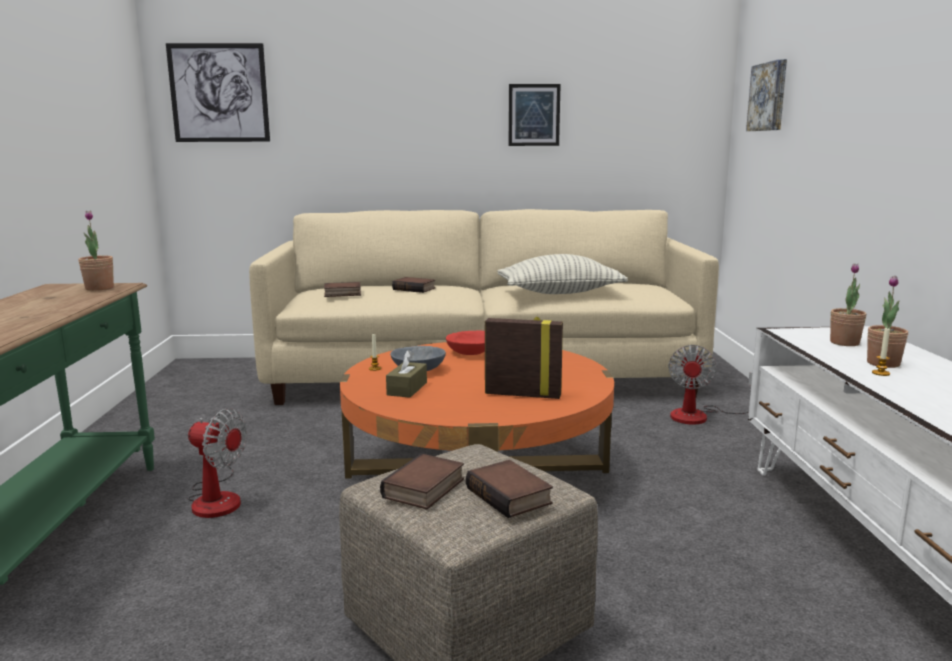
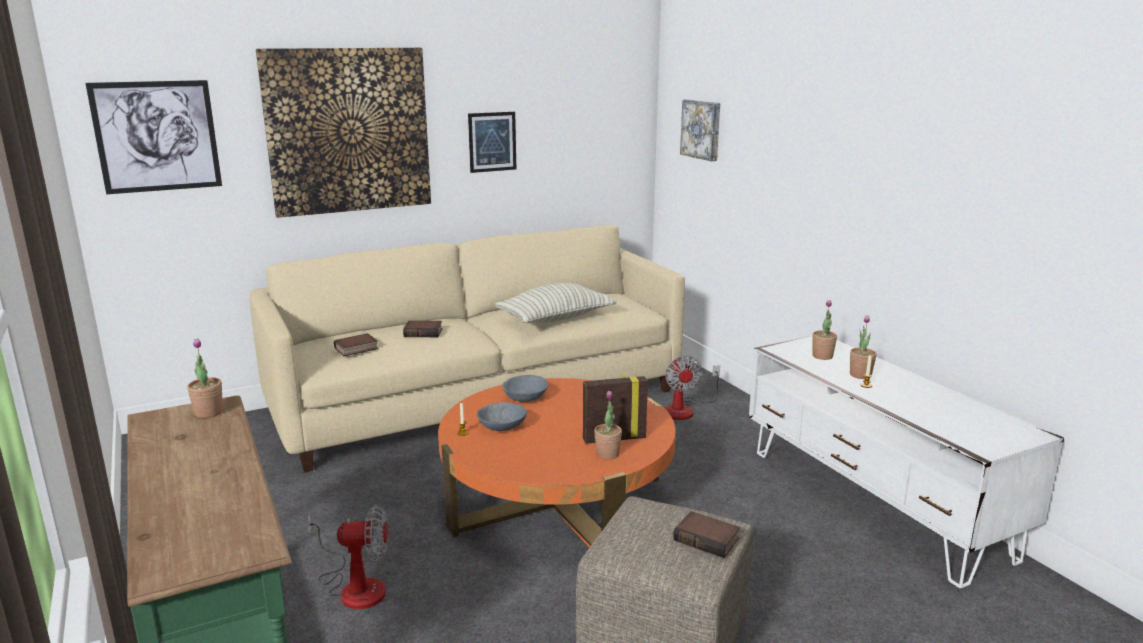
camera: 25 degrees left, 5 degrees up
(387, 96) = (348, 131): none -> picture
(407, 389) = (516, 451): brown tissue box -> none
(425, 489) = (647, 549): book -> none
(471, 353) = (526, 398): red bowl -> grey bowl
(499, 406) = (607, 454): none -> potted plant

